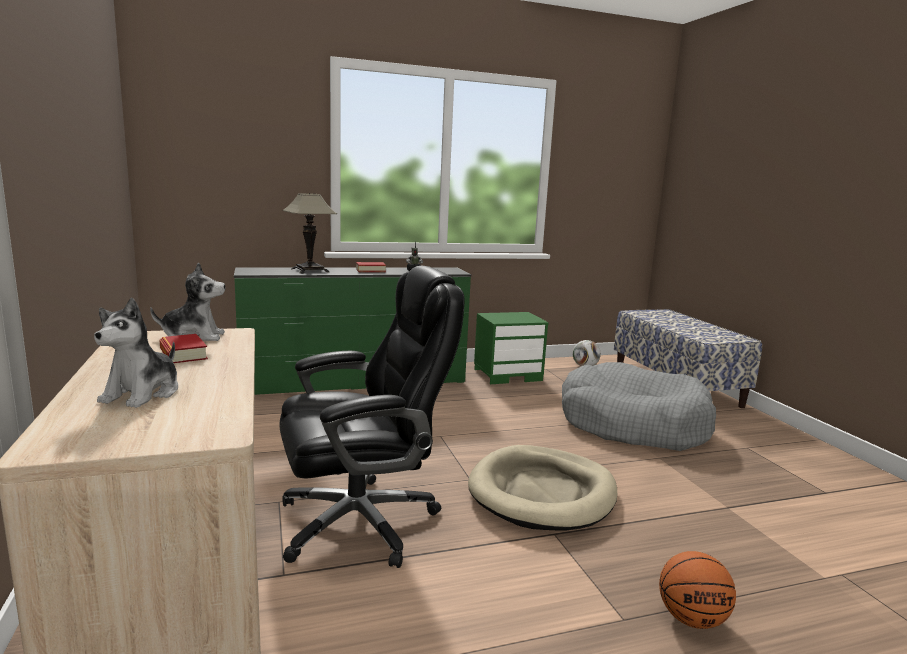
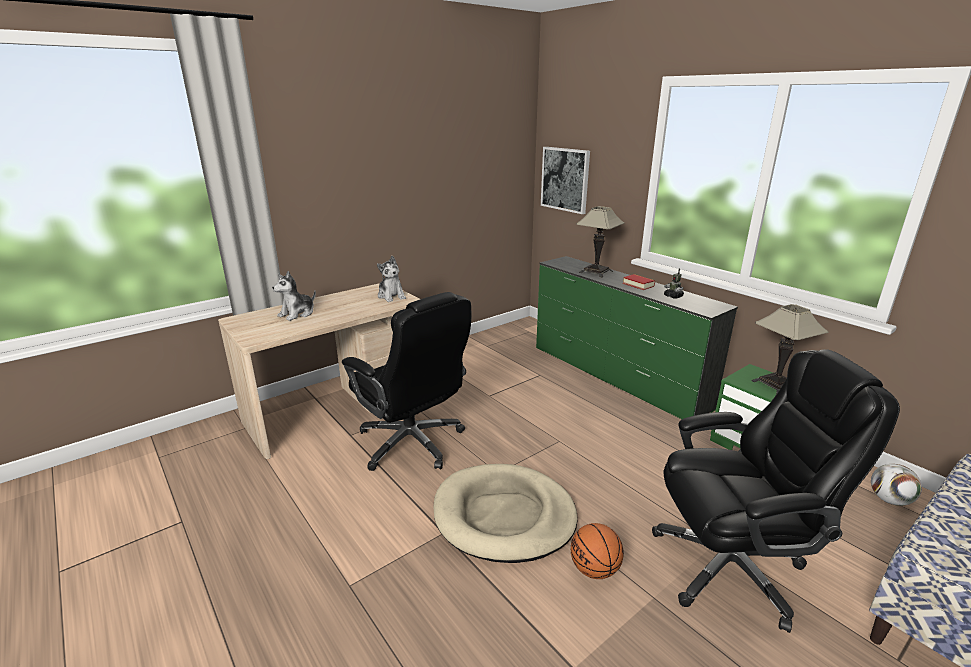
camera: 70 degrees right, 10 degrees up
(143, 393) = (297, 314): plush toy -> plush toy turned 45 degrees counterclockwise
(183, 354) = (359, 303): book -> none
(196, 171) = (565, 179): none -> picture
(514, 316) = (776, 384): none -> table lamp
(632, 424) = (732, 566): grey dog bed -> black office chair
(691, 619) = (360, 629): basketball -> basketball (594, 569)

